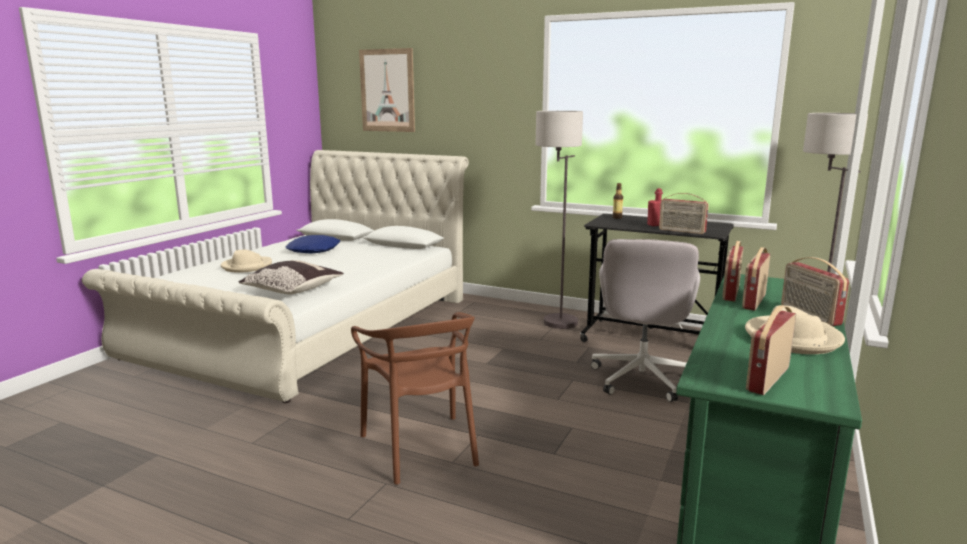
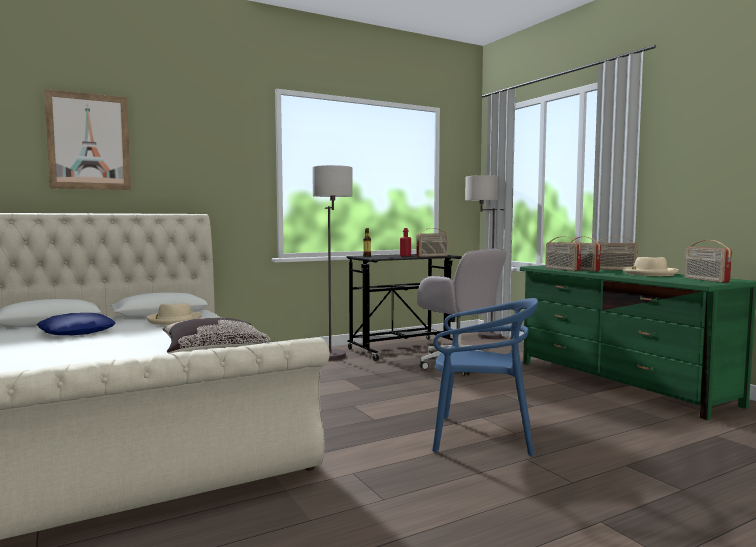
camera: 55 degrees left, 10 degrees down
(247, 266) = (68, 353): beige hat -> beige hat (174, 320)
(421, 448) = (481, 437): brown chair -> blue chair

